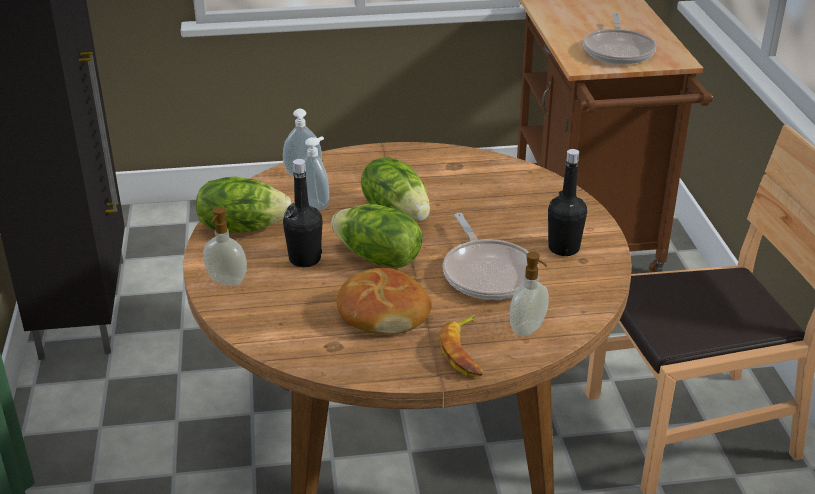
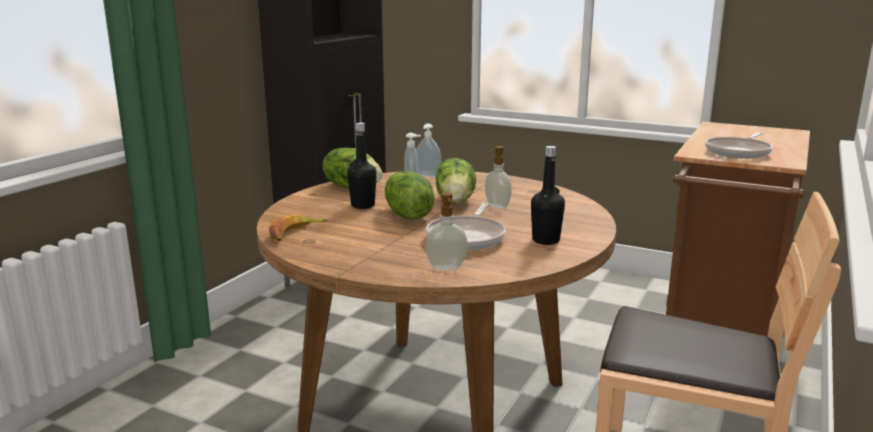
camera: 35 degrees right, 15 degrees down
(226, 282) = (302, 203): soap dispenser -> soap dispenser (496, 206)
(382, 313) = (364, 236): bread -> none
(465, 351) = (384, 265): banana -> banana (295, 233)

